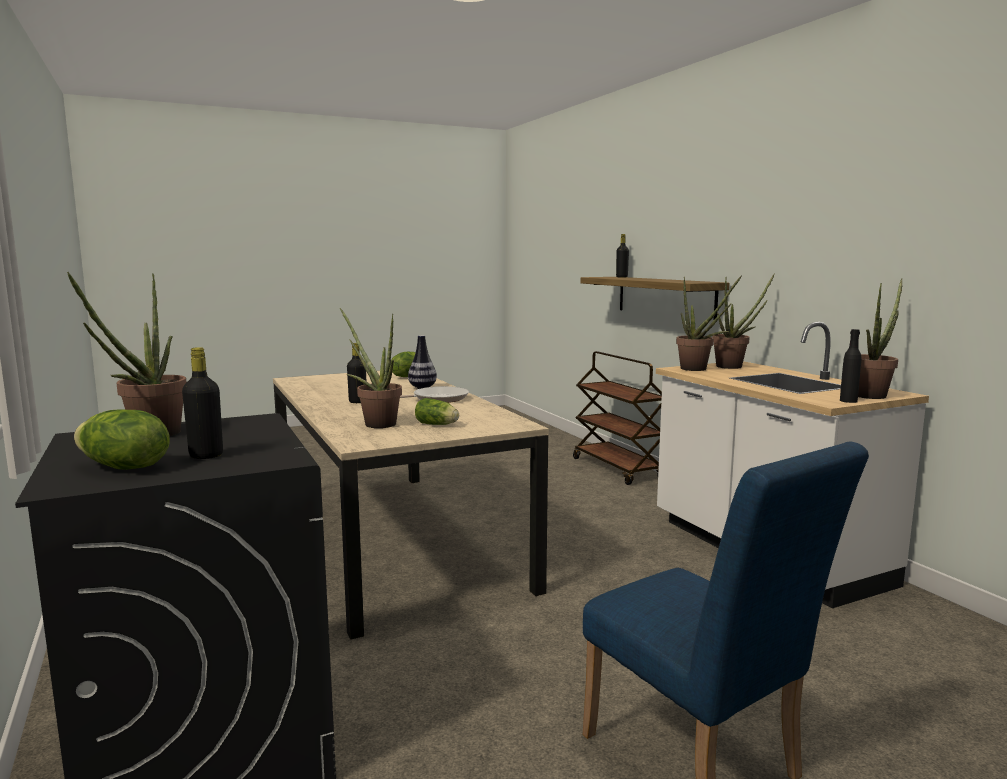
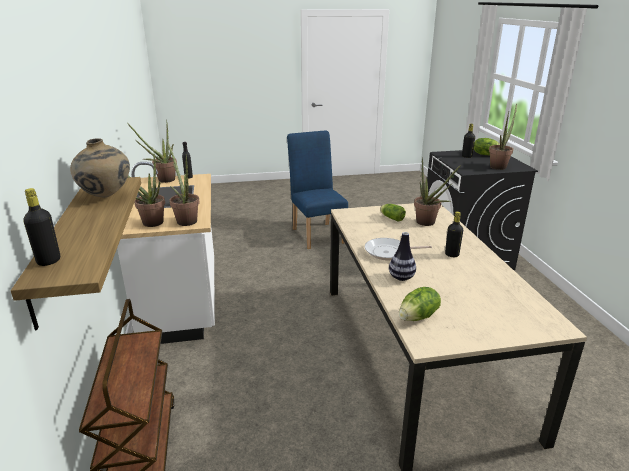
camera: 165 degrees left, 15 degrees up
(673, 280) = (106, 197): none -> beige vase

